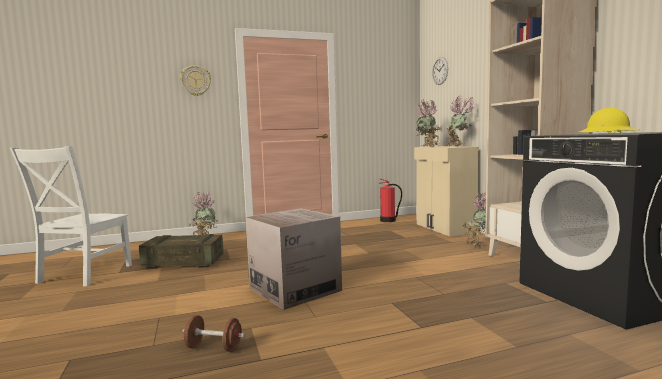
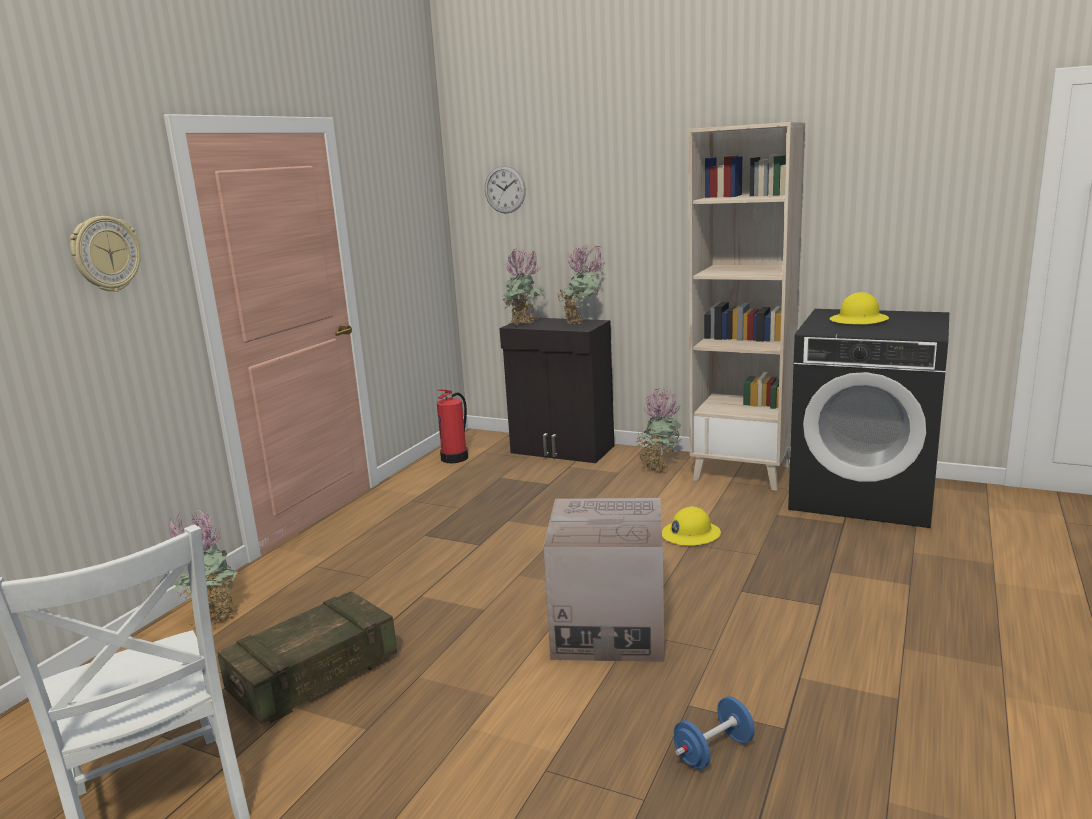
camera: 45 degrees left, 10 degrees up
(214, 347) = (713, 751): brown dumbbell -> blue dumbbell
(426, 274) = (690, 535): none -> yellow hard hat
(444, 228) = (562, 450): beige cabinet -> black cabinet

